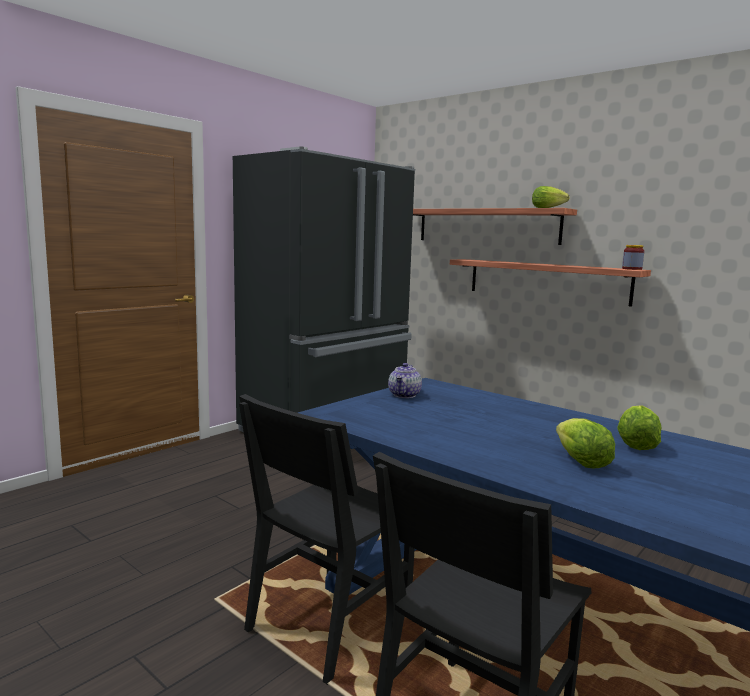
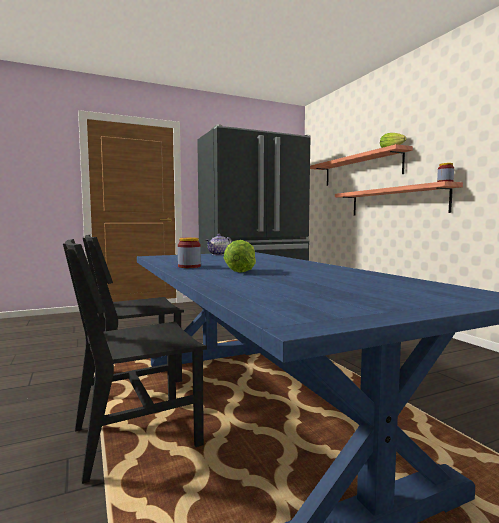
camera: 25 degrees right, 5 degrees down
(481, 454) = (189, 266): none -> jar
(635, 445) = (305, 269): lettuce -> none

